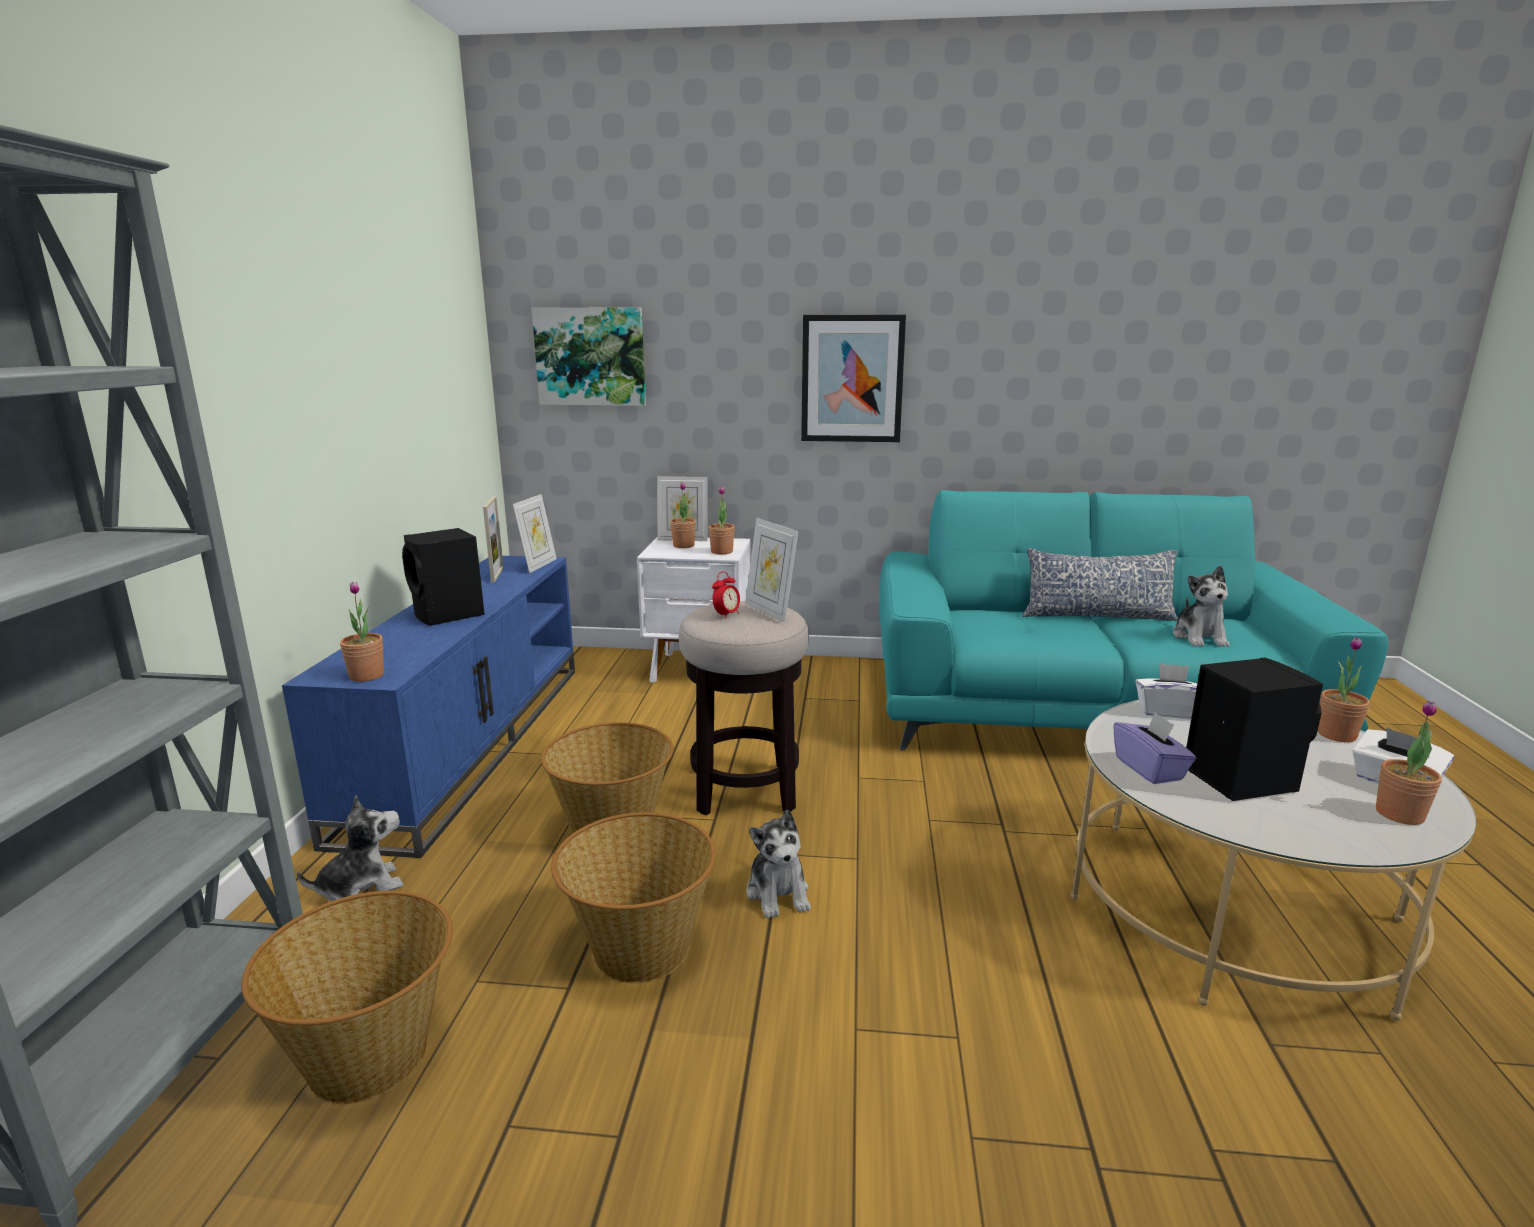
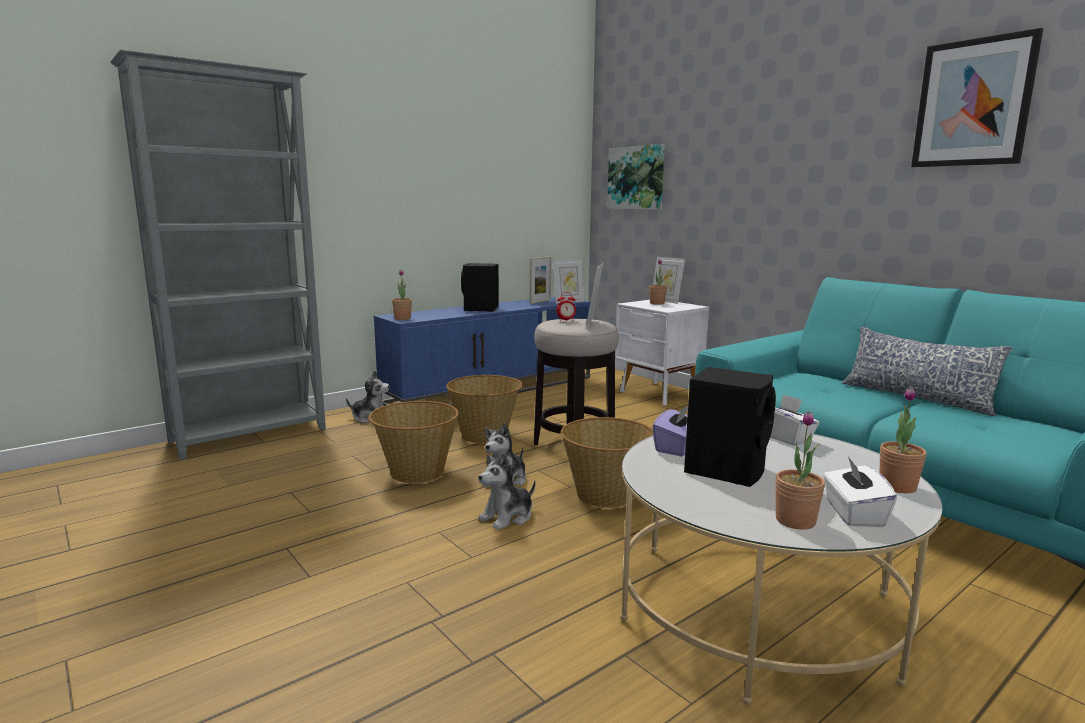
camera: 45 degrees right, 5 degrees down
(371, 1056) = (293, 459): basket -> basket (606, 495)
(722, 552) = (670, 308): potted plant -> none
(852, 379) = (789, 189): picture -> picture (973, 103)
(1199, 637) = (981, 428): plush toy -> plush toy (507, 517)

